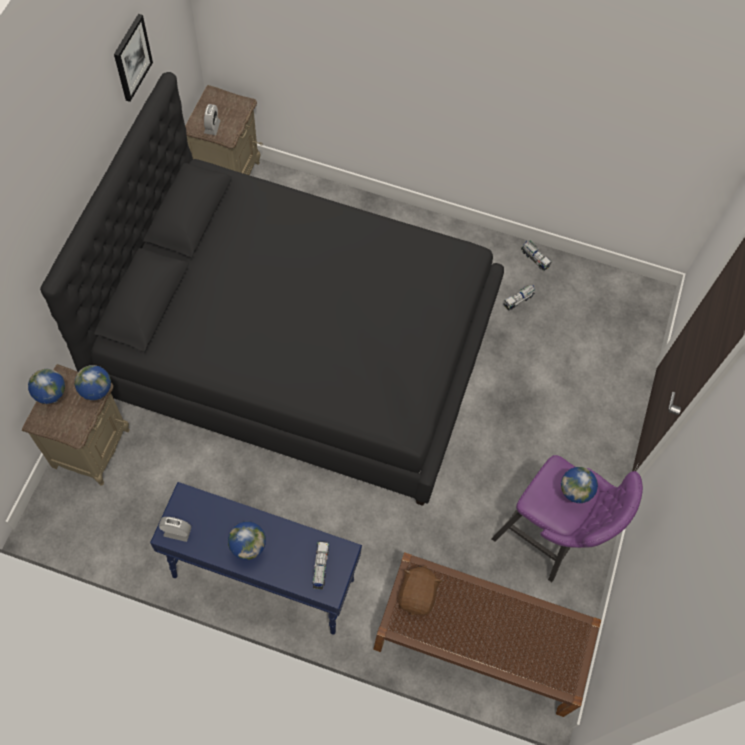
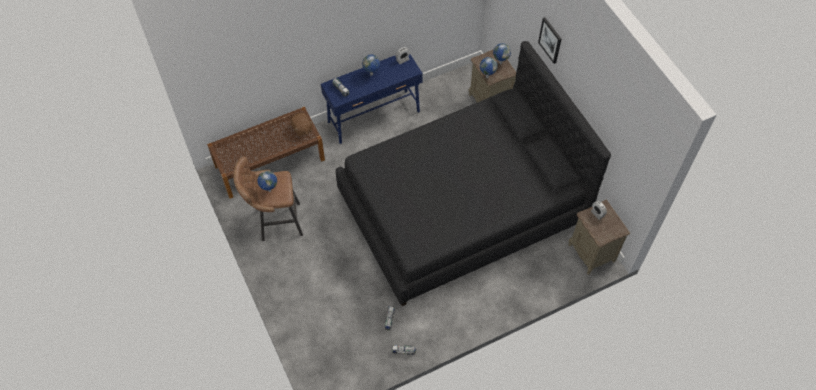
camera: 140 degrees right, 5 degrees down
(131, 57) = (610, 118): picture -> picture (550, 40)
(549, 541) = (274, 222): purple stool -> brown stool

